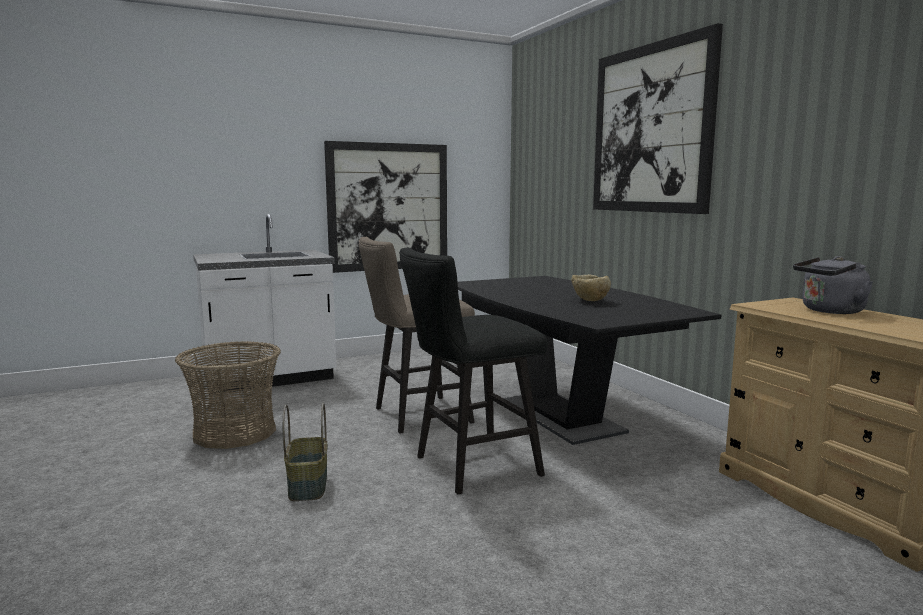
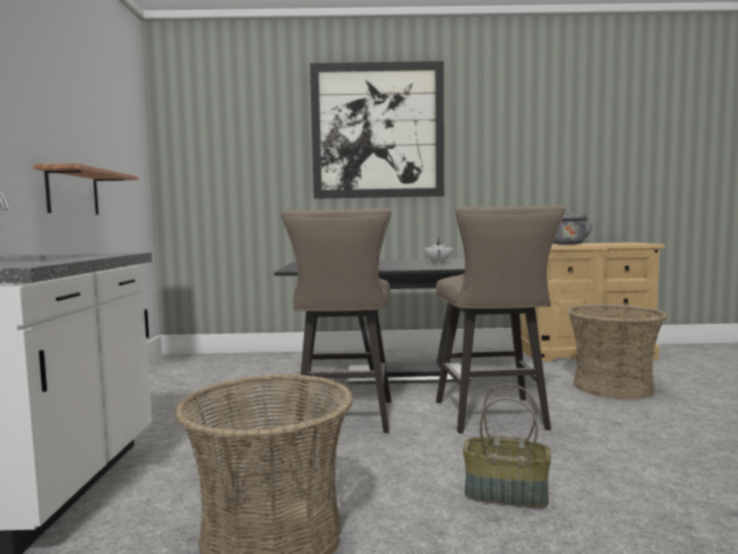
camera: 65 degrees left, 5 degrees down
(388, 207) = (73, 192): picture -> shelf
(469, 467) = (494, 418): black stool -> beige stool
(589, 301) = (438, 263): beige bowl -> white teapot
(661, 527) = (613, 387): none -> basket

